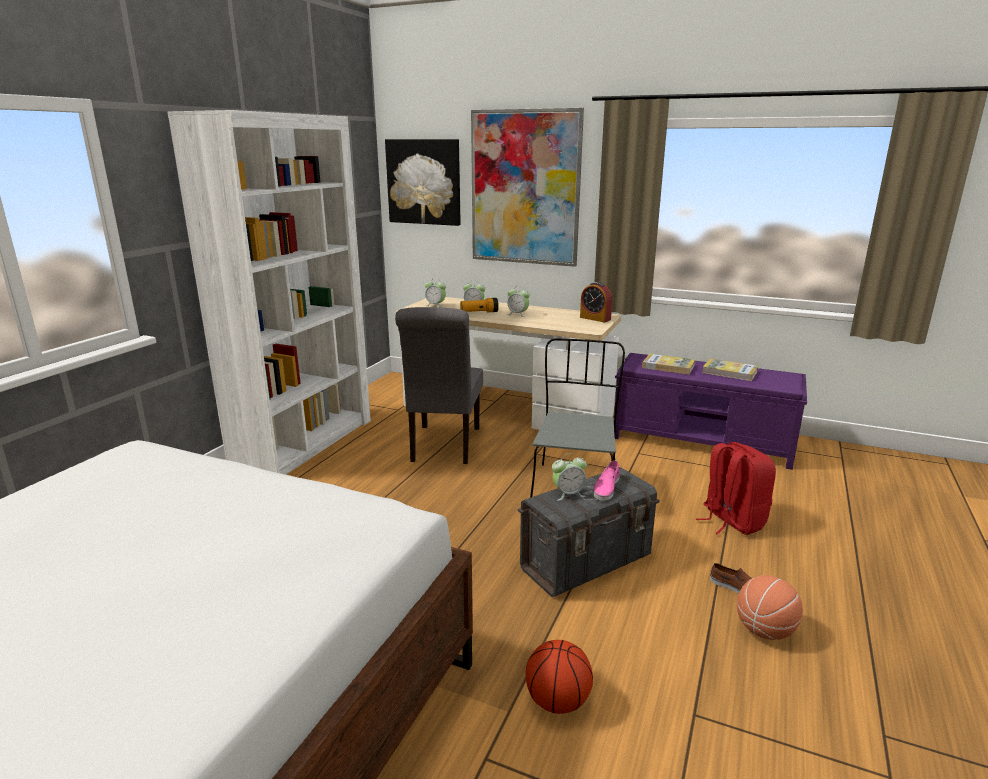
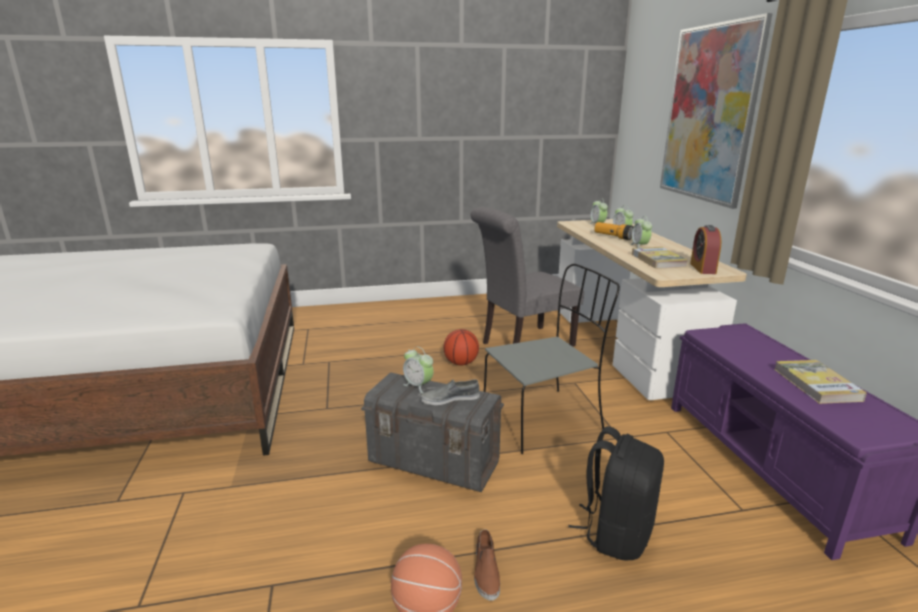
camera: 55 degrees right, 0 degrees up
(304, 441) = (457, 304): white bookcase -> none
(424, 182) = (644, 107): picture -> none
(558, 701) = (251, 505): basketball -> basketball (461, 363)
(606, 487) = (450, 398): pink shoe -> grey shoe
(668, 366) = (748, 348): book -> book (658, 260)
(731, 521) = (616, 533): red backpack -> black backpack

